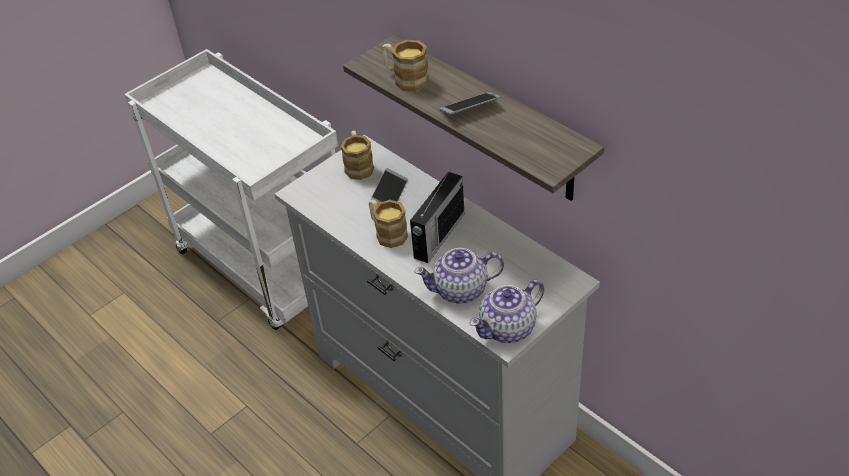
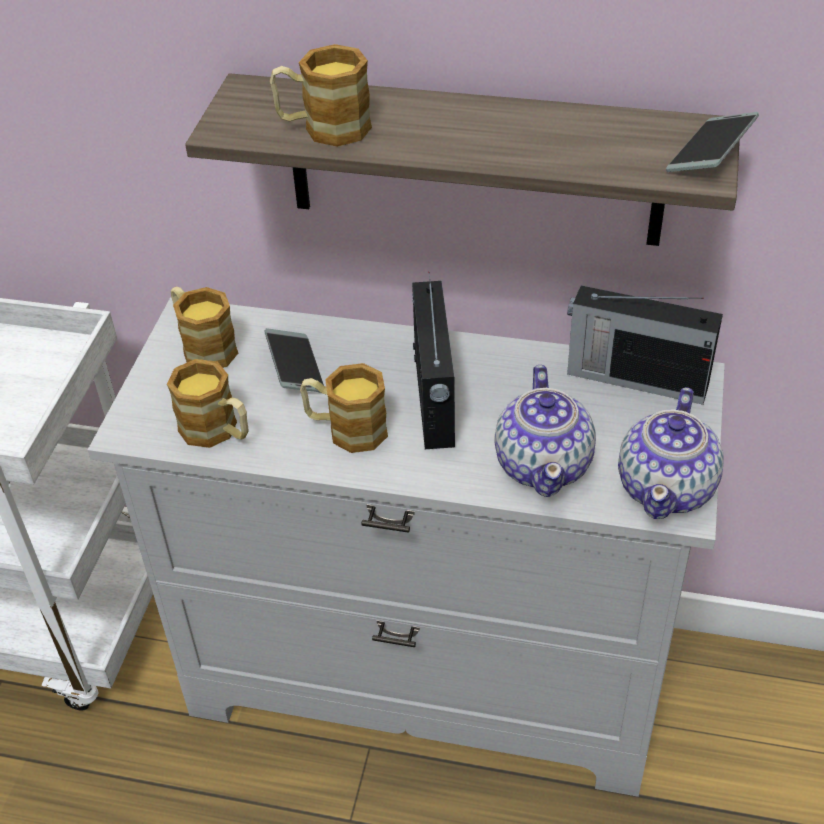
camera: 35 degrees left, 0 degrees up
(332, 209) = (217, 431): none -> mug
(461, 290) = (544, 464): teapot -> teapot turned 45 degrees counterclockwise
(470, 108) = (479, 134): phone -> phone (710, 153)
(544, 268) = (634, 378): none -> radio

